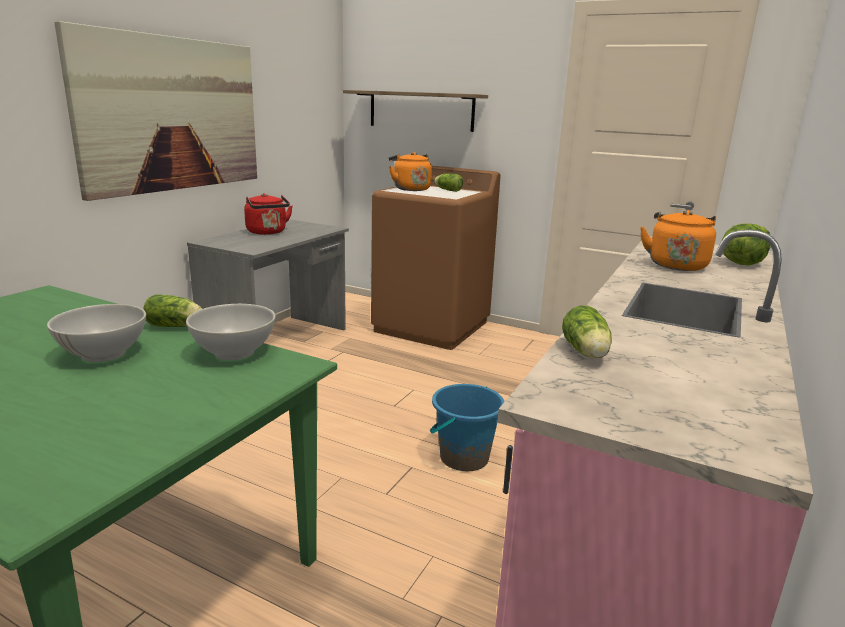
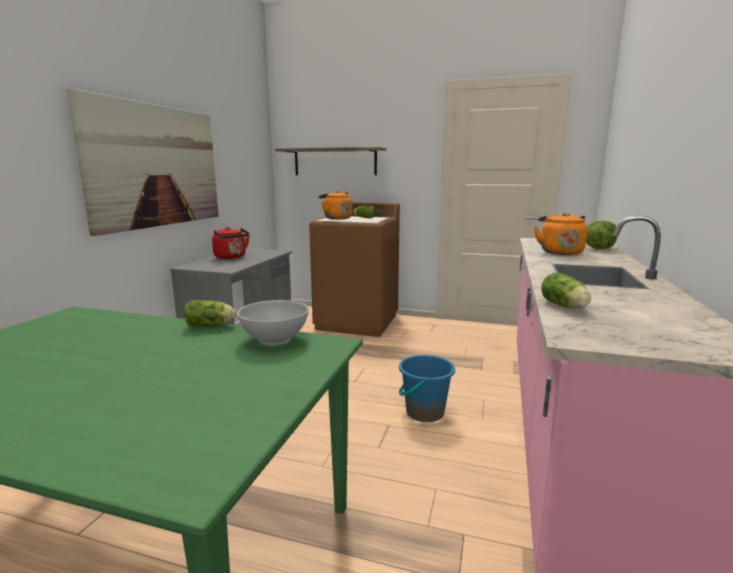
camera: 10 degrees left, 5 degrees down
(104, 353) = (164, 351): white bowl -> none

